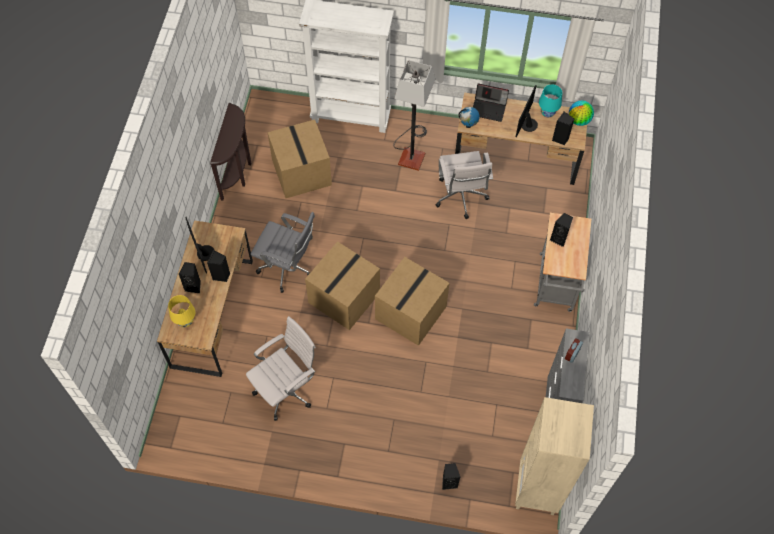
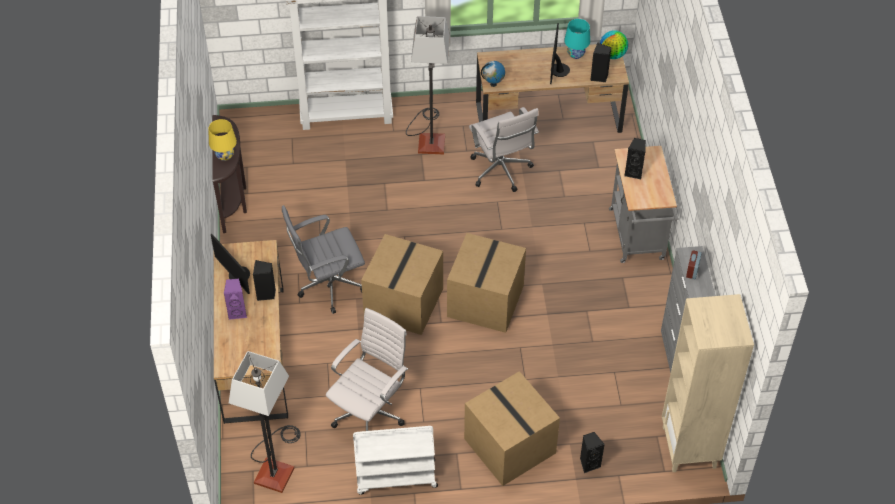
camera: 15 degrees left, 10 degrees down
(185, 321) = (240, 350): yellow table lamp -> yellow table lamp (225, 155)
(194, 286) = (237, 312): black speaker -> purple speaker
(198, 416) = (275, 465): none -> floor lamp
(288, 268) = (328, 287): grey office chair -> grey office chair turned 150 degrees clockwise
(289, 452) = (395, 477): none -> white cart
(300, 172) = (307, 184): cardboard box -> cardboard box (508, 445)
(489, 109) = (510, 63): laptop -> none

